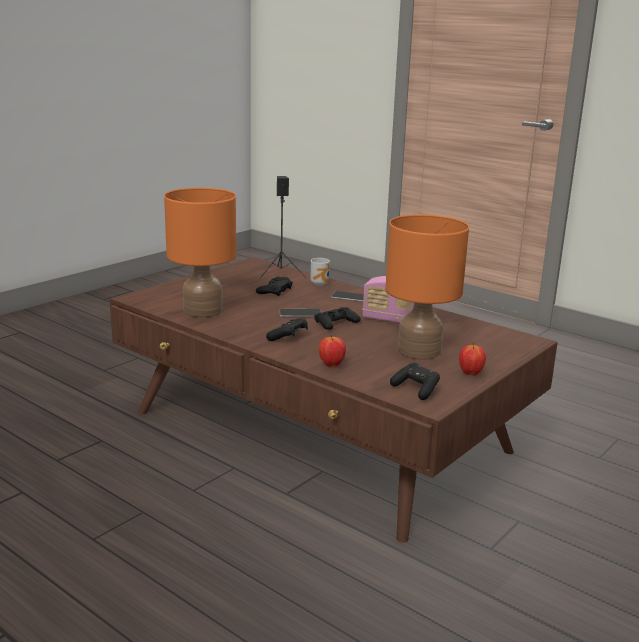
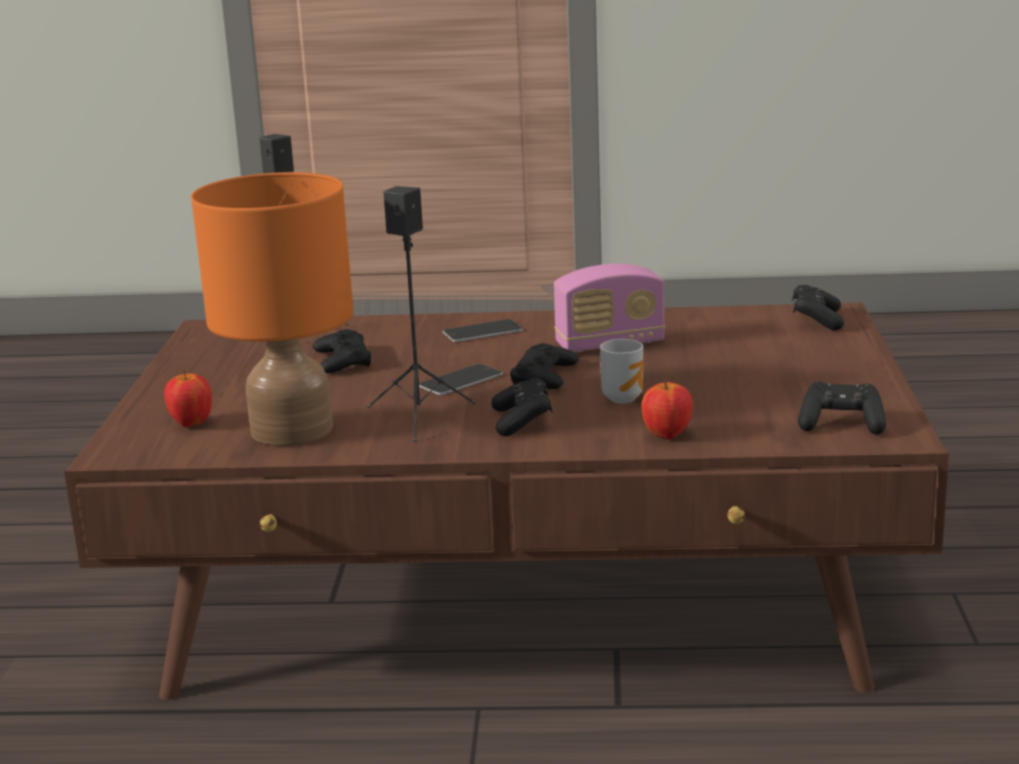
camera: 35 degrees left, 0 degrees up
(256, 321) = (420, 416): none -> black speaker
(321, 284) = (394, 327): mug -> mug (623, 398)
(418, 351) = (736, 374): orange table lamp -> none
(470, 373) = (857, 378): apple -> apple (191, 424)
(511, 341) = (816, 320): none -> black game controller

